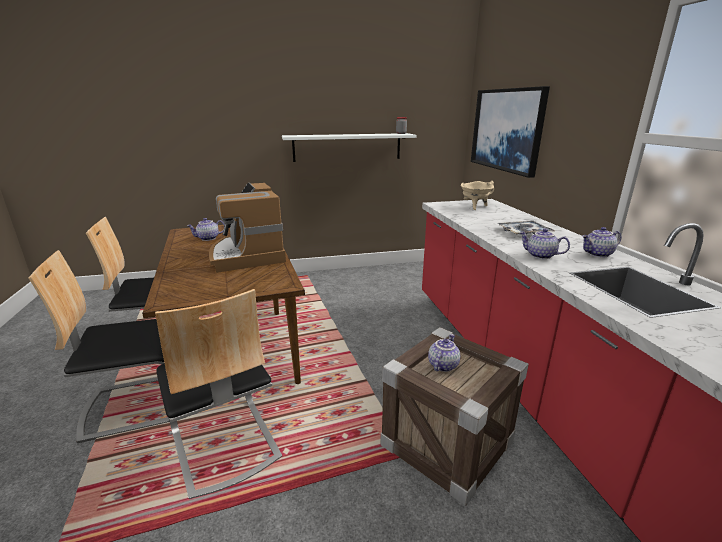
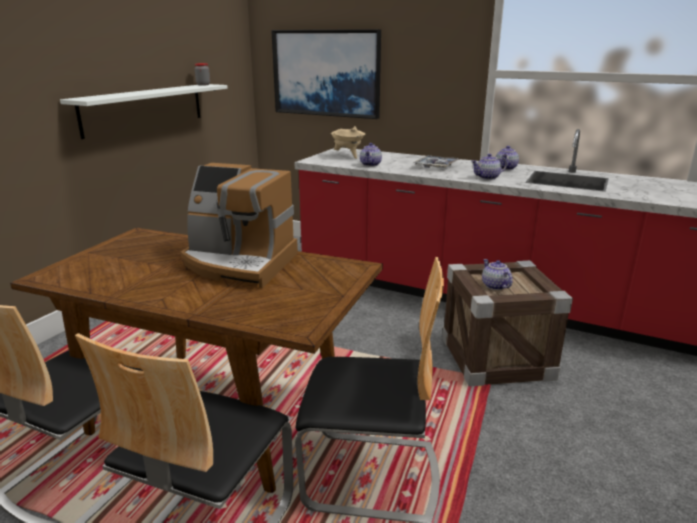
camera: 50 degrees left, 0 degrees up
(208, 238) = (123, 269): teapot -> teapot (371, 165)

